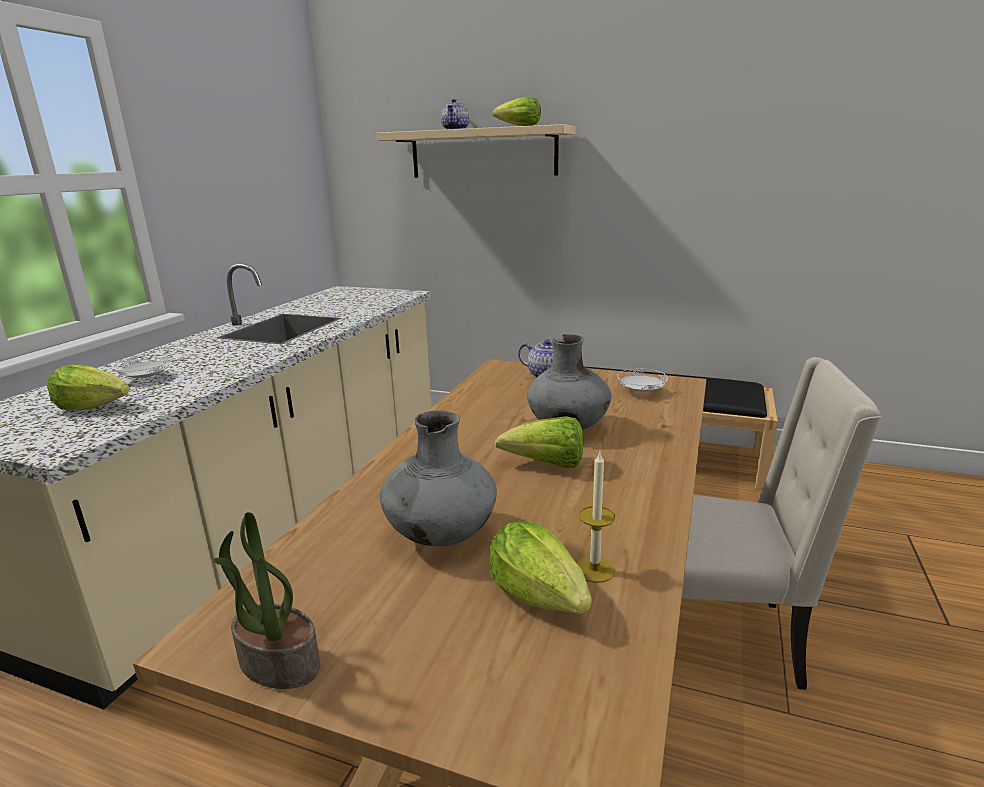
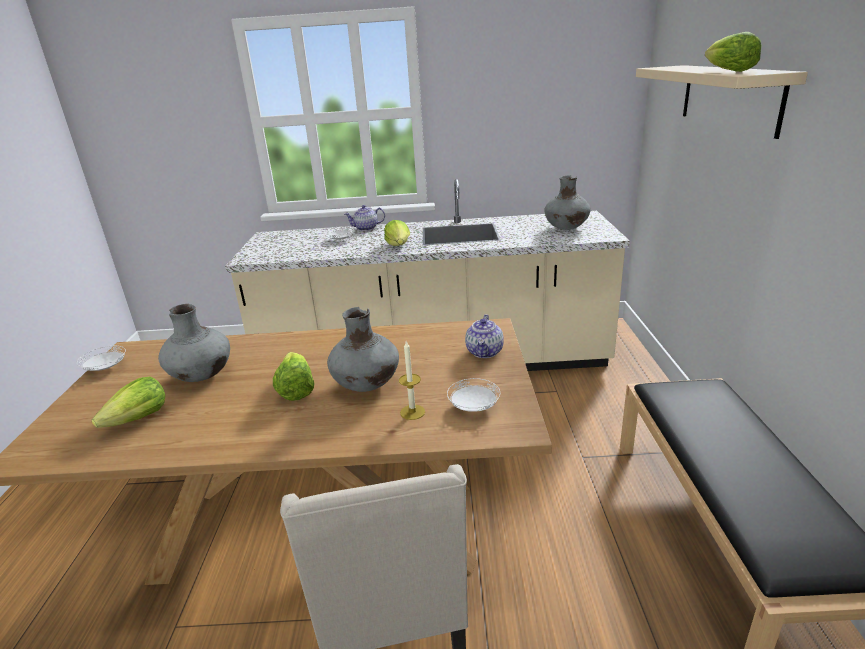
camera: 70 degrees right, 5 degrees up
(94, 407) = (296, 246): lettuce -> lettuce (399, 245)
(277, 663) = (106, 368): potted plant -> white plate
(362, 298) = (566, 228): none -> grey vase
(456, 129) = (696, 68): teapot -> teapot (366, 228)
(594, 569) = (160, 432): candle -> candle (412, 412)

